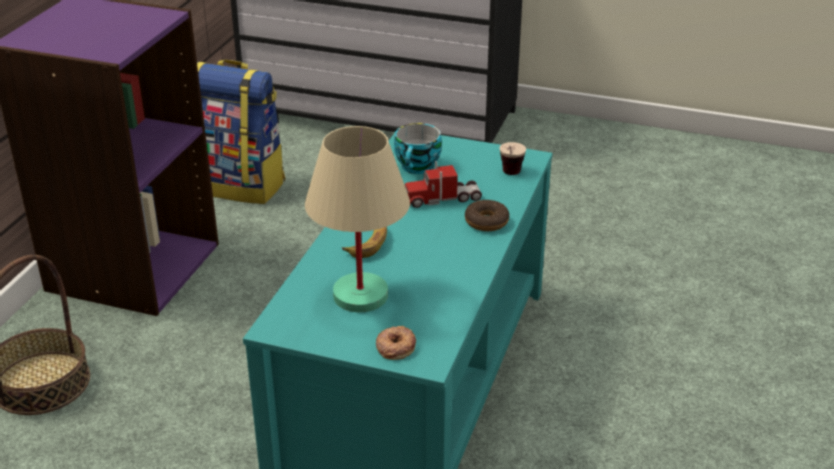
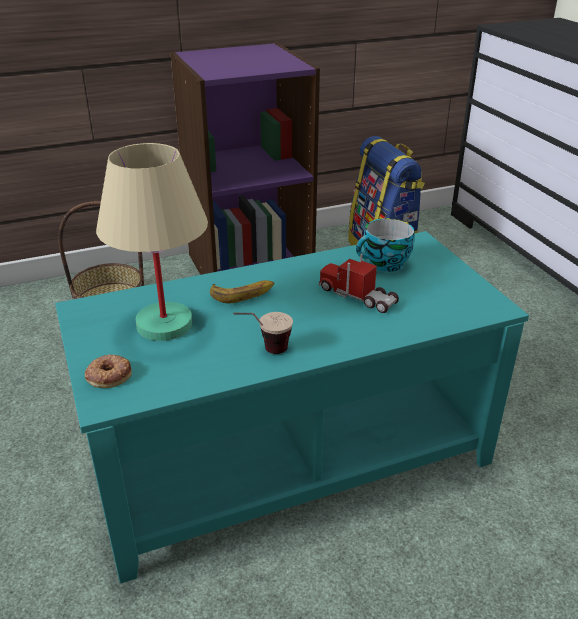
camera: 50 degrees right, 0 degrees up
(486, 222) = (357, 333): donut -> none
(509, 176) = (447, 311): cup -> cup (264, 351)

